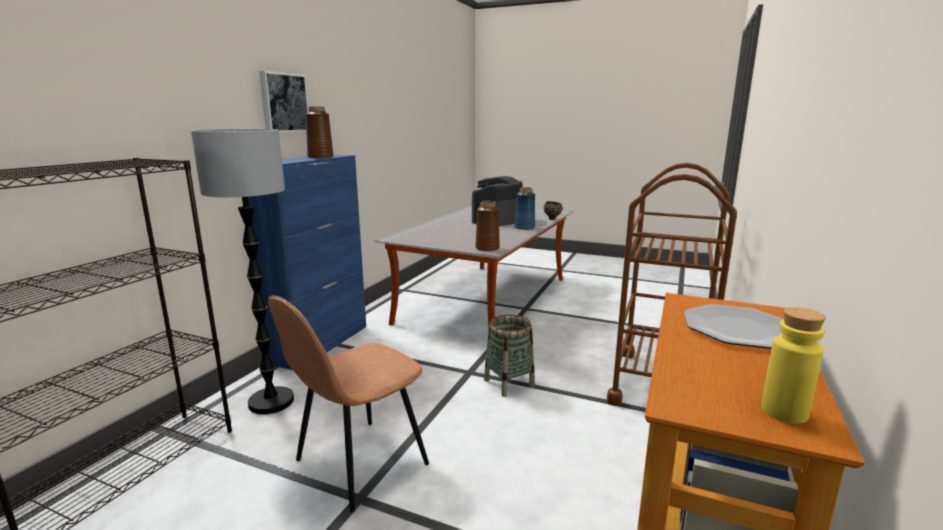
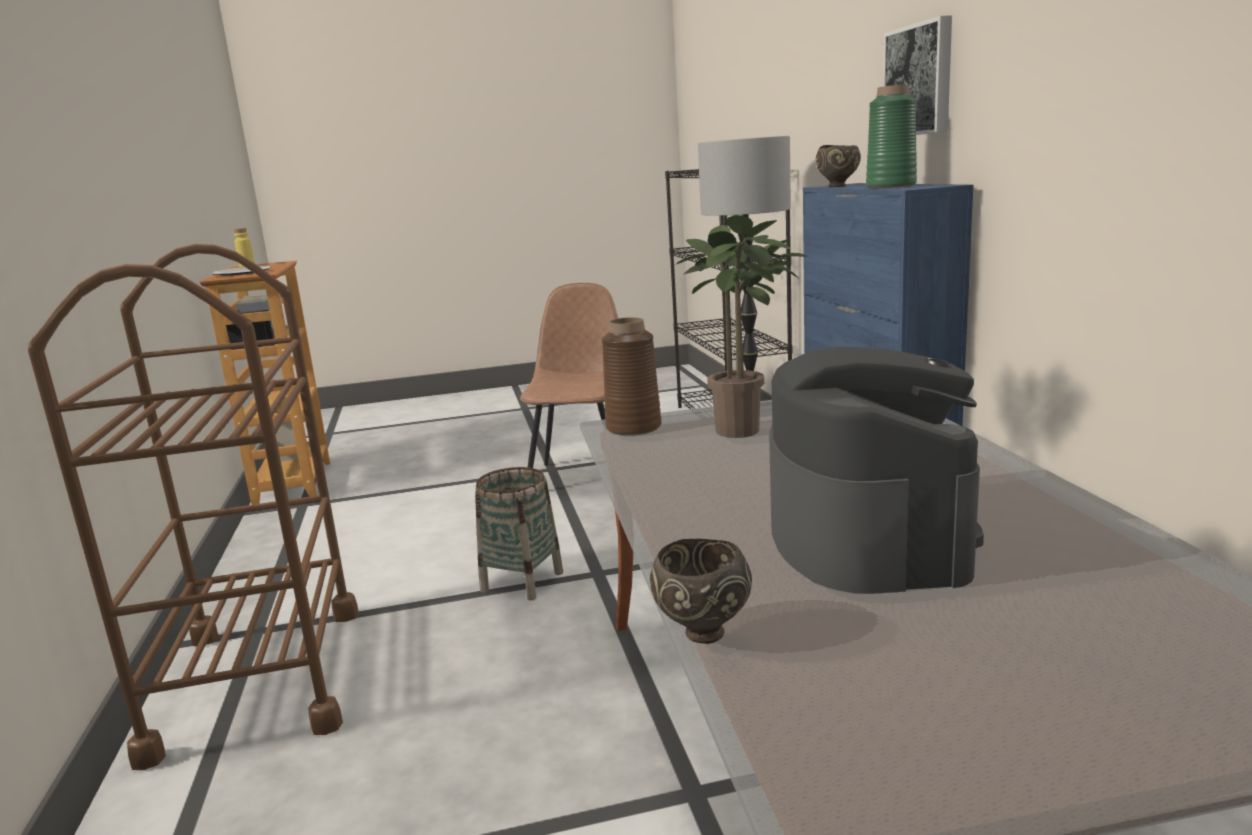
camera: 145 degrees right, 0 degrees up
(294, 161) = (838, 186): none -> brown bowl
(320, 157) = (891, 186): brown vase -> green vase
(460, 238) = (745, 431): none -> potted plant
(524, 227) = (695, 524): blue vase -> none

